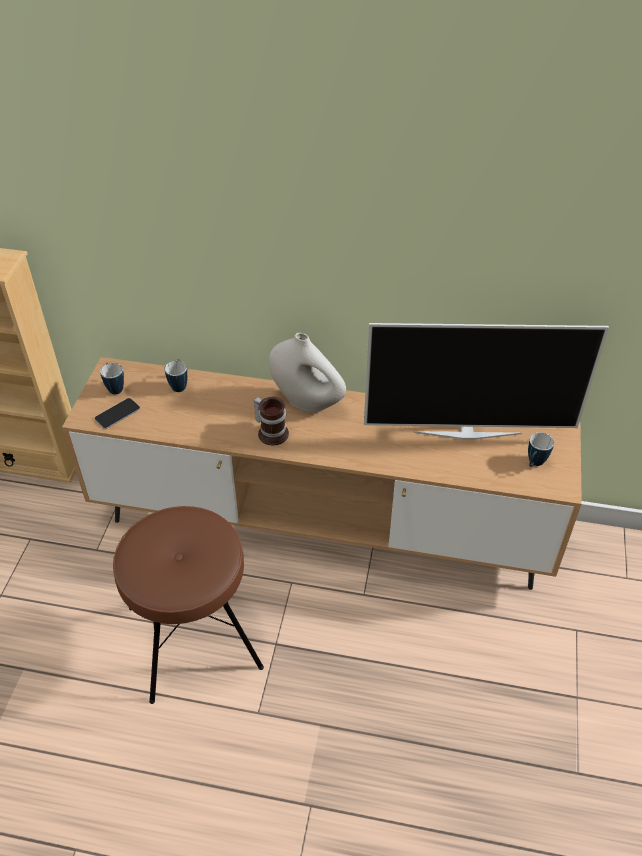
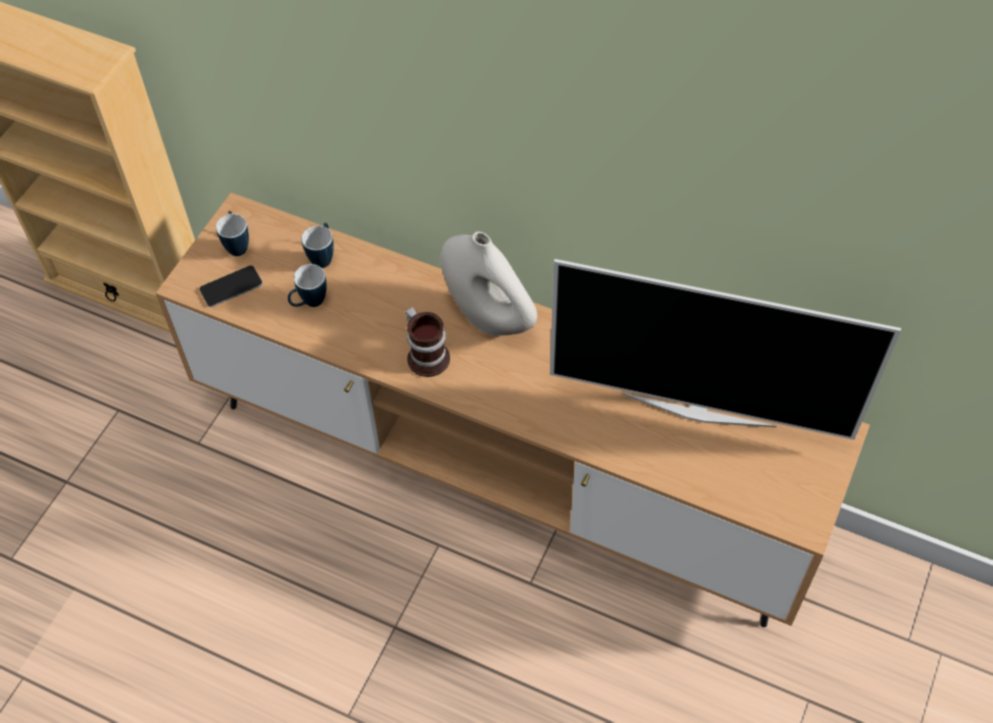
camera: 15 degrees right, 10 degrees up
(195, 636) = (294, 592): brown stool -> none
(534, 464) = (777, 479): mug -> mug (309, 303)

